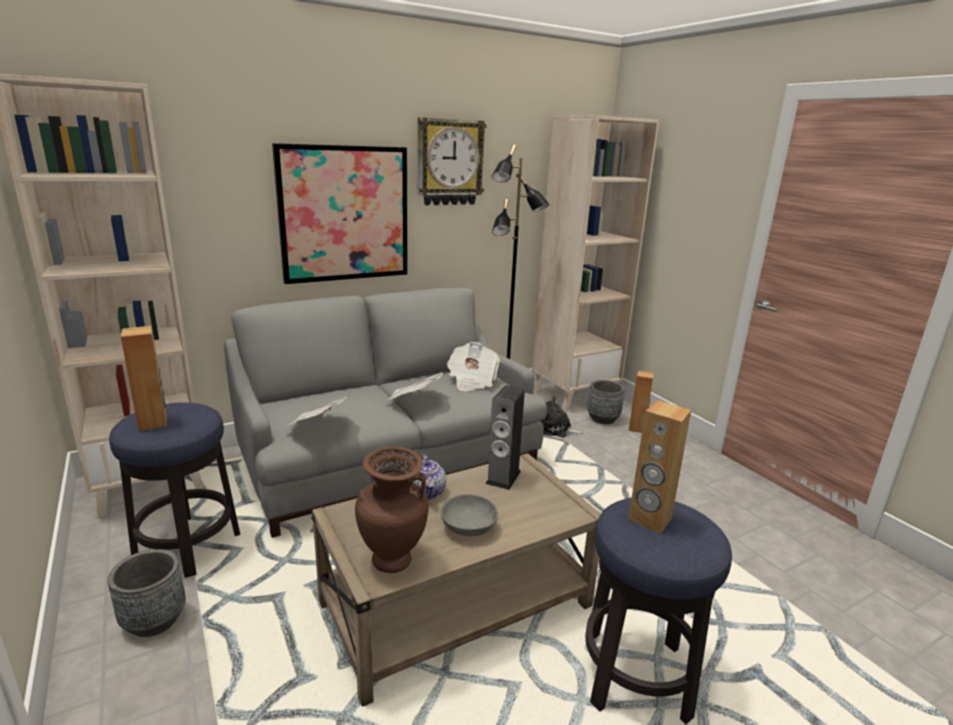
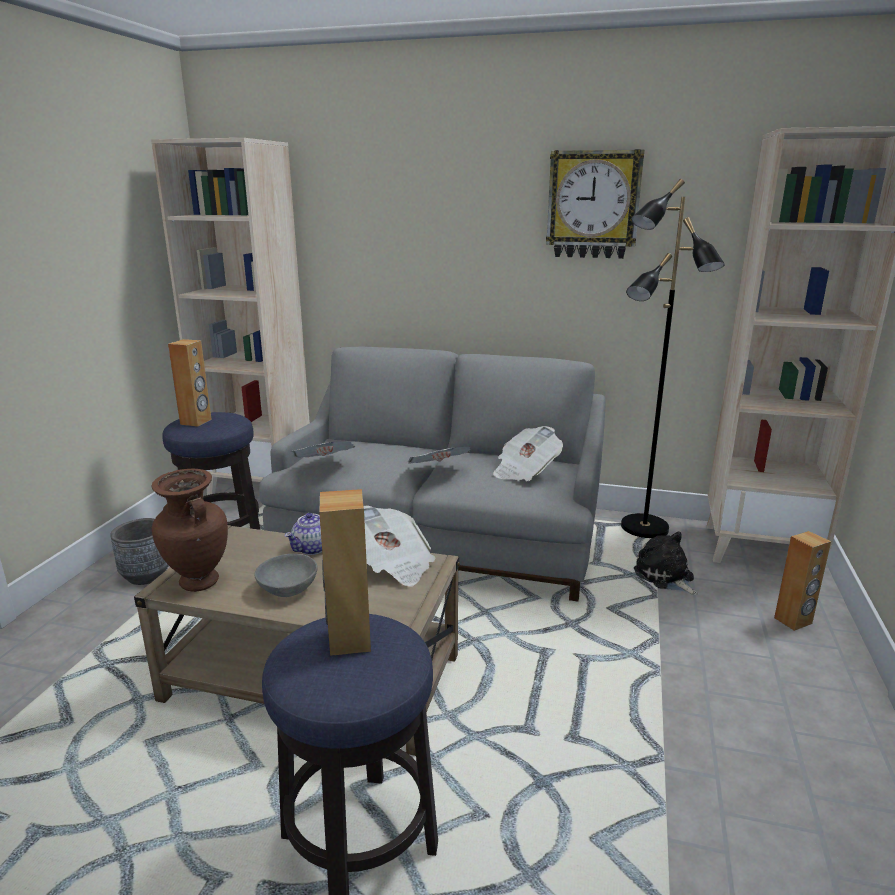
camera: 45 degrees right, 0 degrees up
(344, 214) = (460, 262): picture -> none
(503, 477) = (392, 565): speaker -> newspaper
(603, 418) = (756, 590): grey planter -> none

